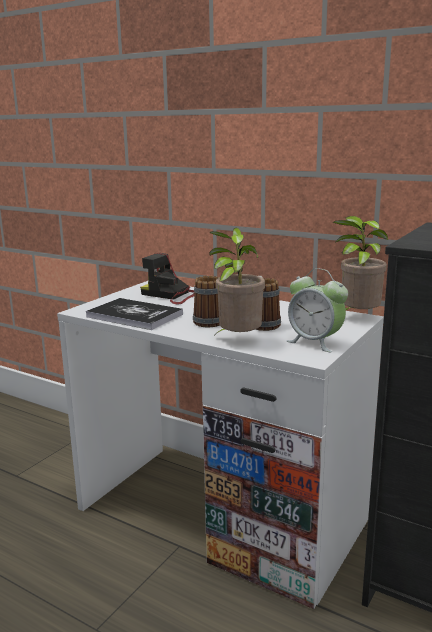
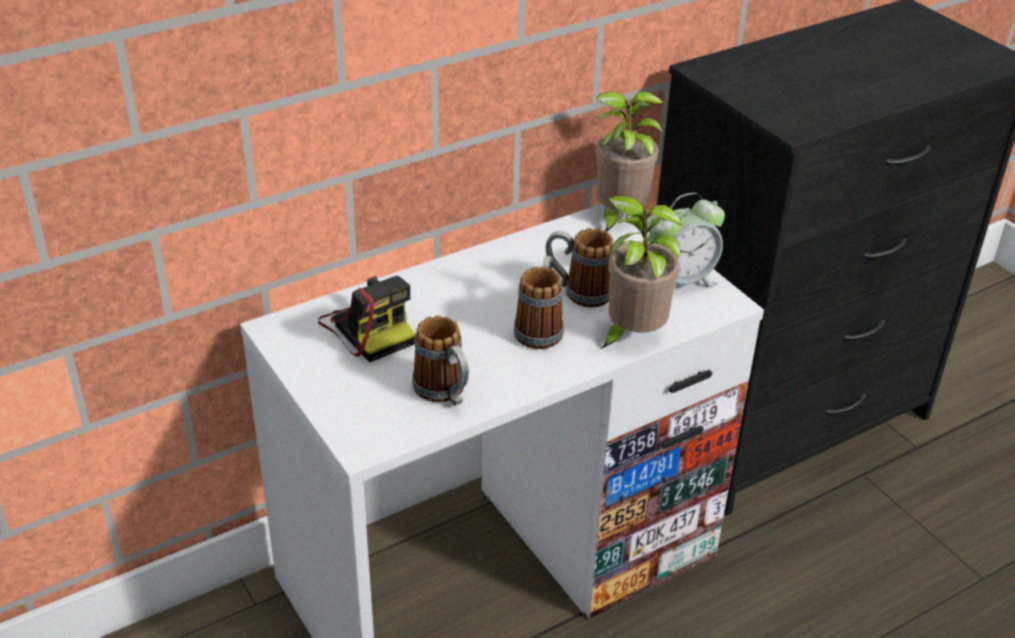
camera: 65 degrees left, 20 degrees up
(134, 315) = (445, 393): book -> mug
(171, 295) = (369, 328): camera -> camera turned 90 degrees counterclockwise

